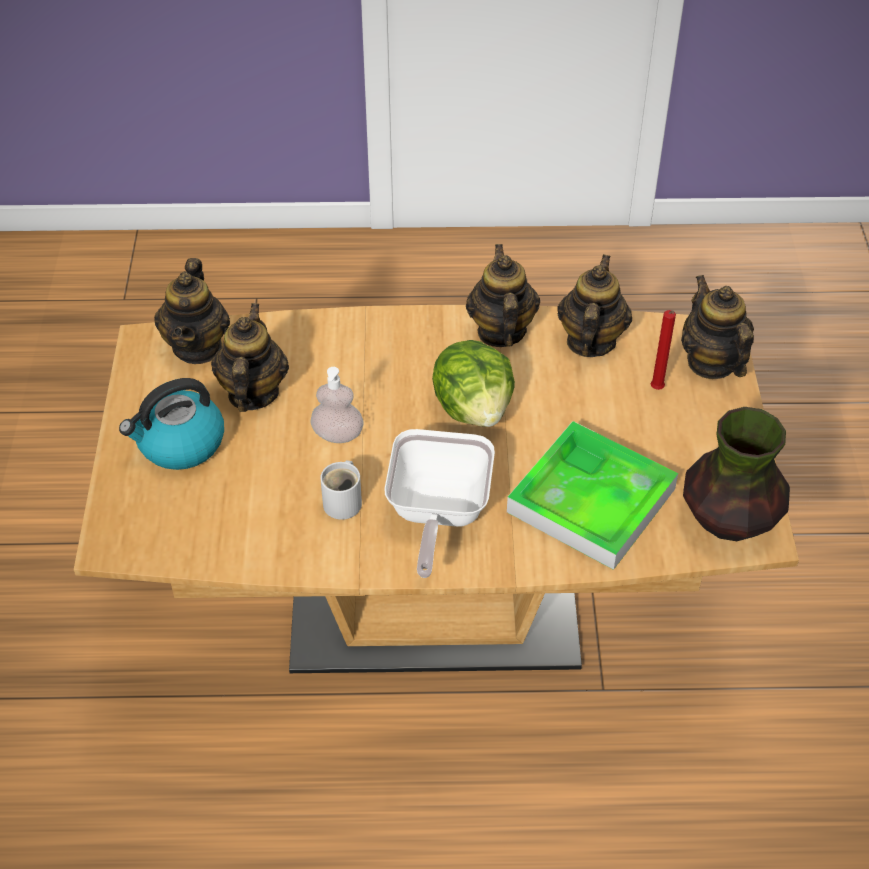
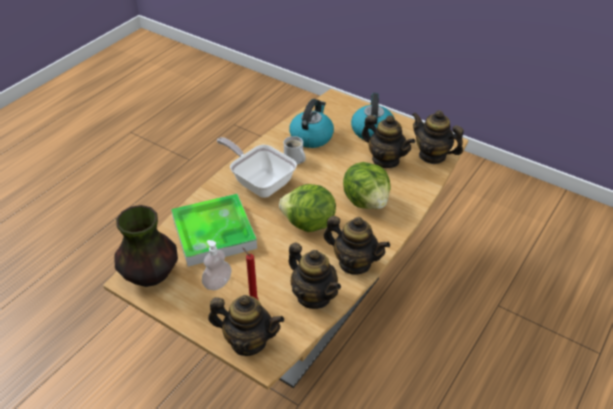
camera: 125 degrees right, 5 degrees down
(259, 514) = (311, 136): none -> kettle
(337, 435) = (335, 174): soap dispenser -> soap dispenser (217, 283)
(370, 372) = (366, 201): none -> lettuce

